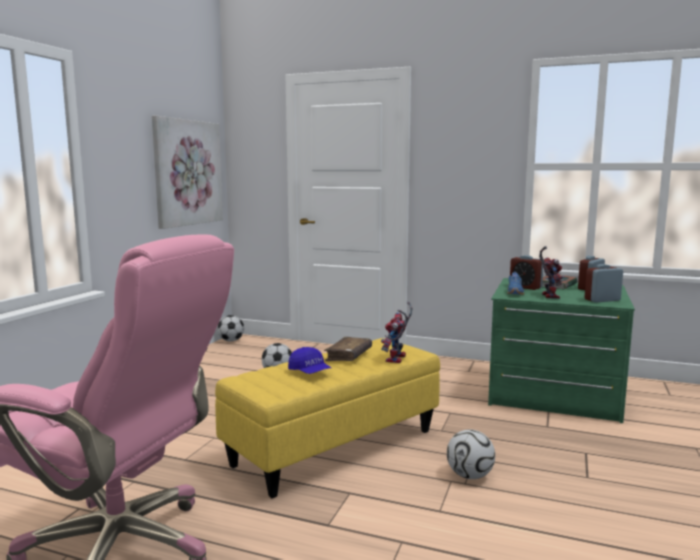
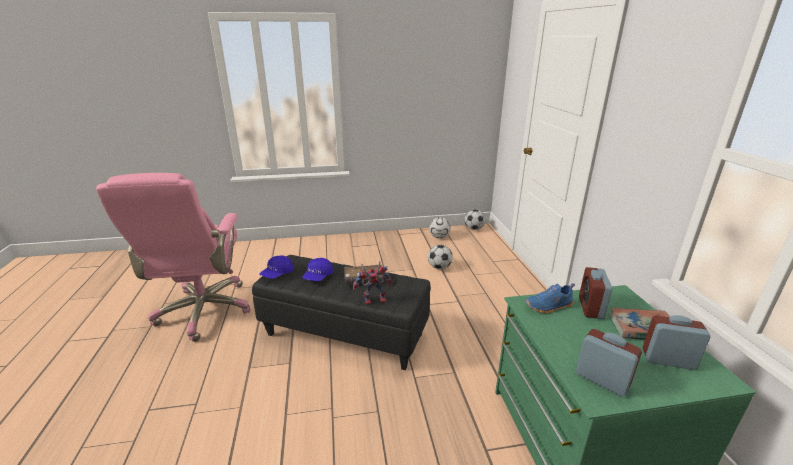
camera: 60 degrees right, 15 degrees up
(188, 172) = (449, 94): picture -> none
(268, 389) = (277, 274): none -> blue cap
(334, 448) = (345, 334): yellow ottoman -> black ottoman
(470, 476) = (346, 417): football -> football (439, 237)
(548, 296) = (565, 331): toy robot -> none

